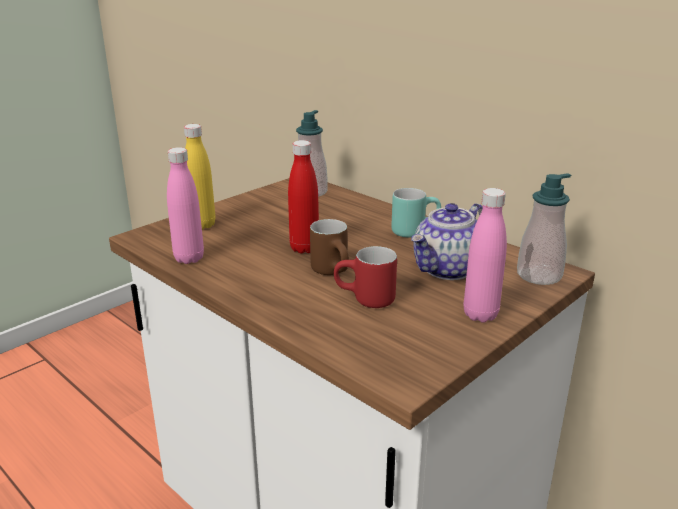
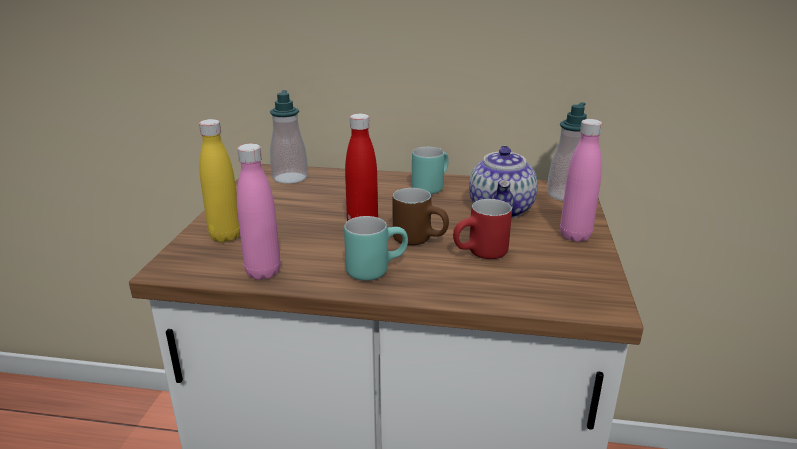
camera: 35 degrees left, 0 degrees up
(266, 282) = (375, 269): none -> turquoise mug

